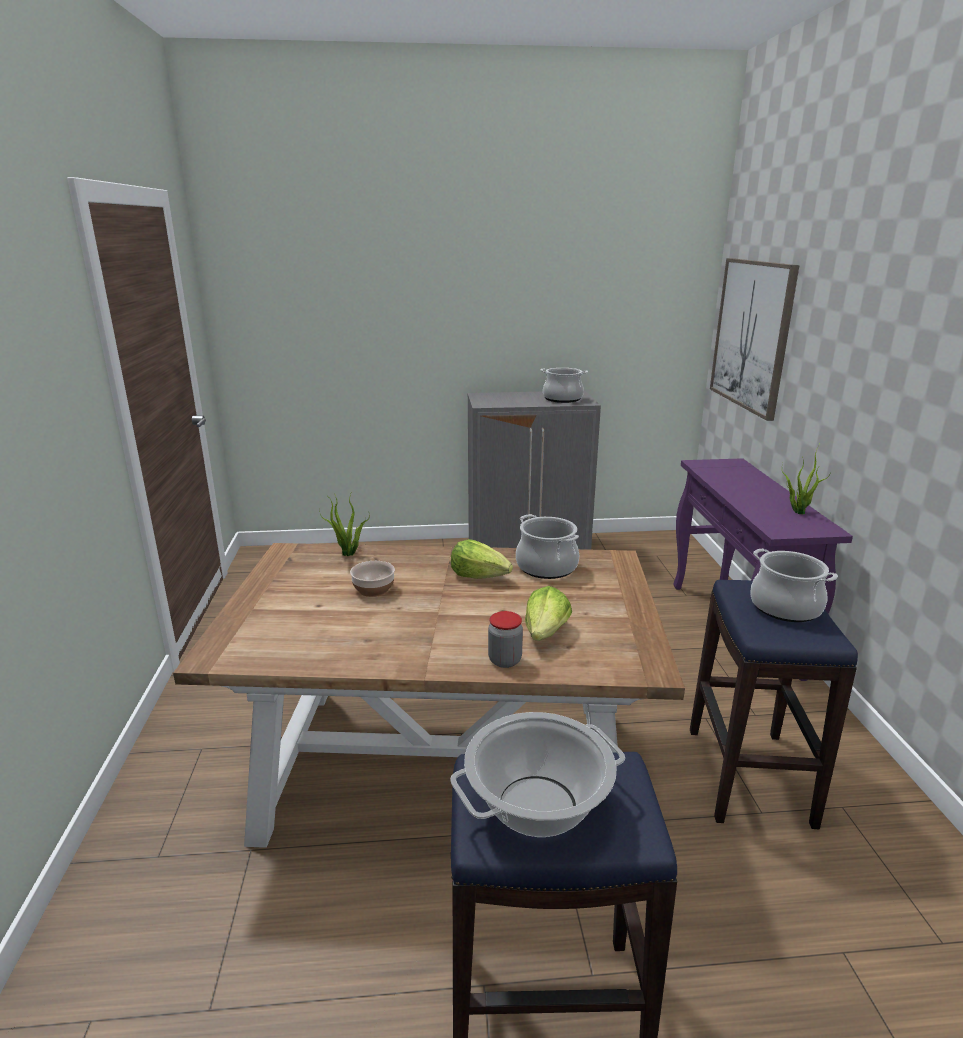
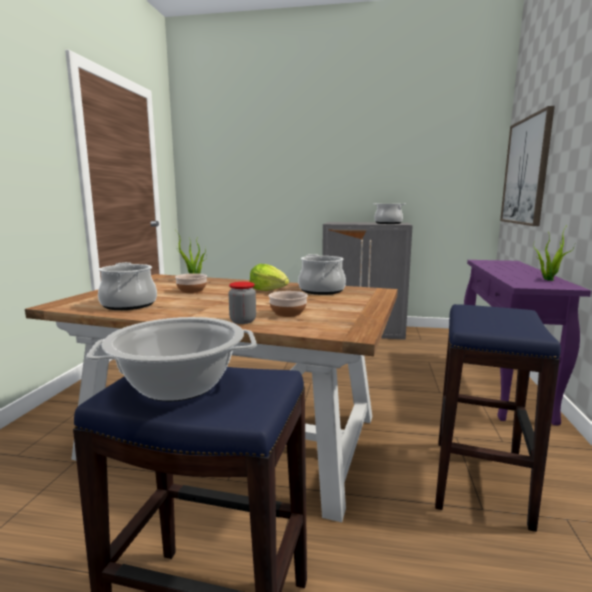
camera: 15 degrees right, 10 degrees down
(546, 632) = (288, 313): lettuce -> bowl
(785, 607) = (503, 318): cooking pot -> cooking pot (128, 305)

